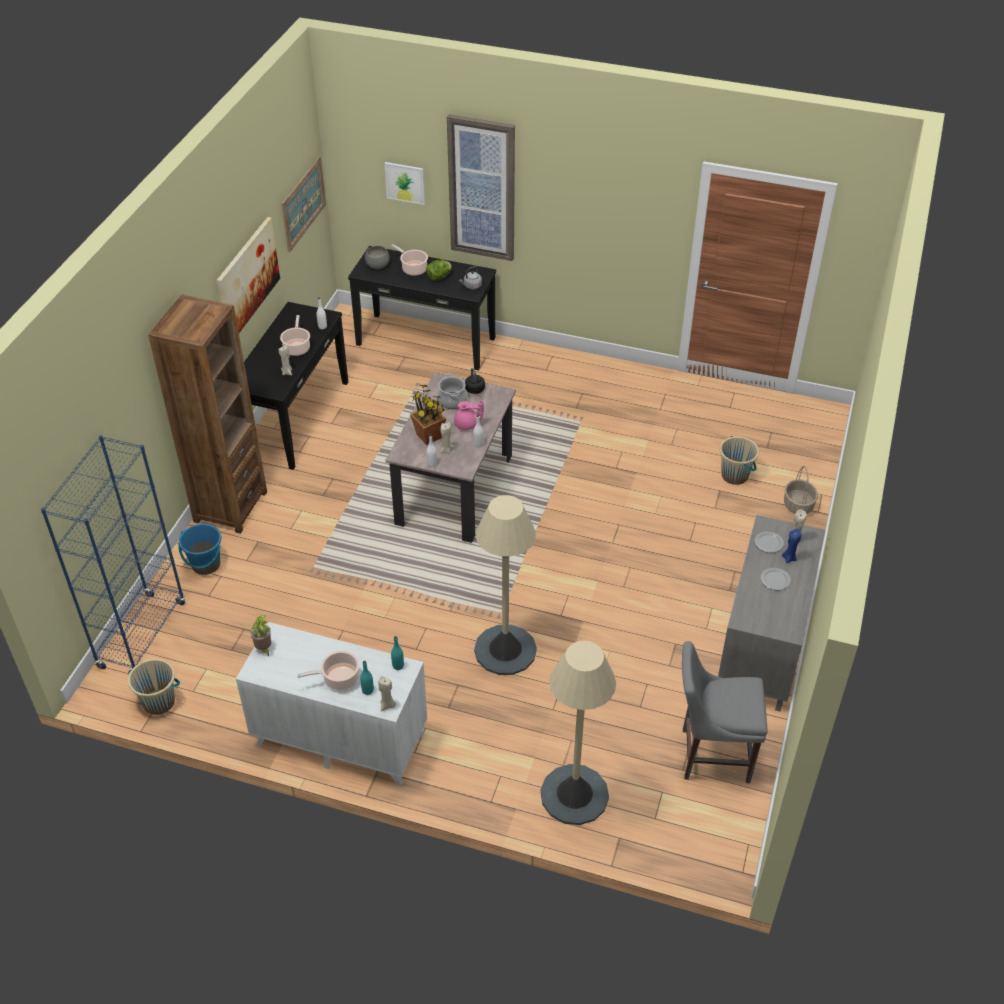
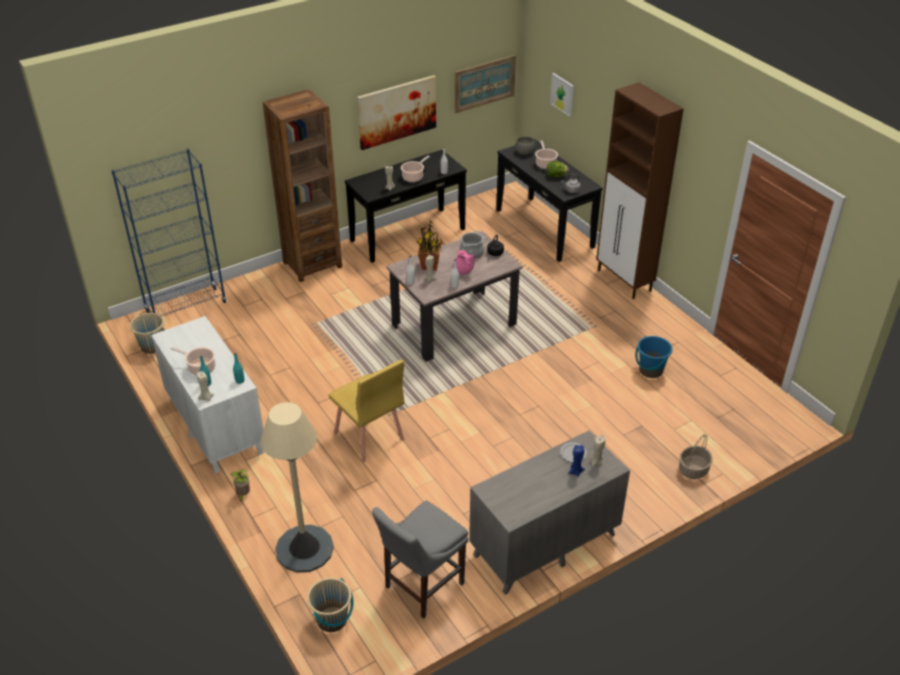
camera: 40 degrees right, 5 degrees down
(206, 565) = (261, 288): blue bucket -> blue bucket (650, 370)
(264, 649) = (184, 328): potted plant -> potted plant (243, 495)
(482, 188) = (605, 115): picture -> none
(505, 650) = (369, 437): beige floor lamp -> yellow chair
(558, 359) = (624, 281): none -> brown cabinet
(711, 754) = (421, 587): grey chair -> grey chair turned 90 degrees counterclockwise
(735, 475) = (666, 422): beige bucket -> beige bucket (332, 620)
(774, 580) = (545, 479): plate -> none

